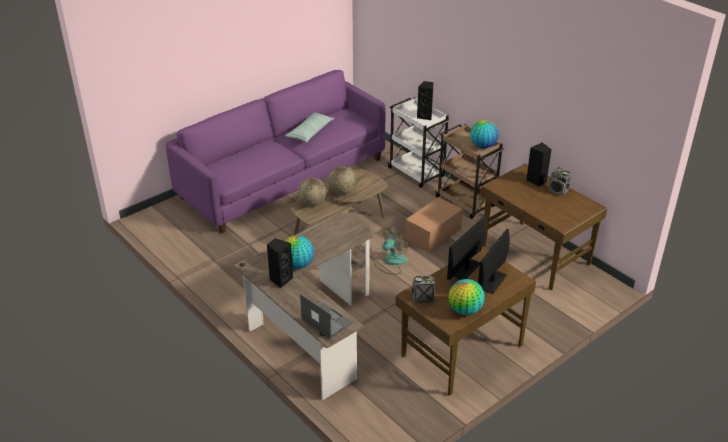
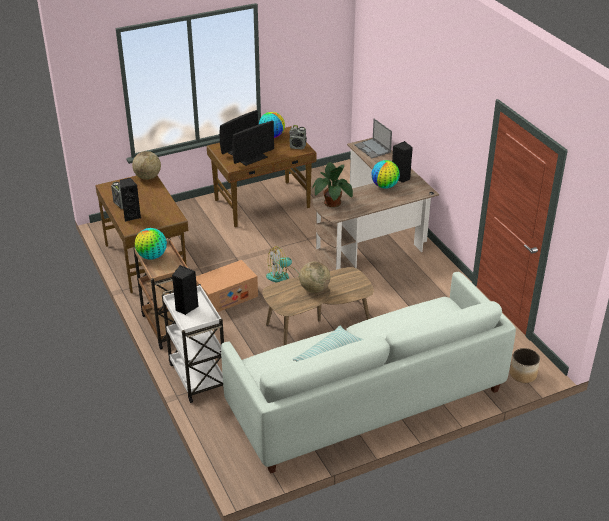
camera: 165 degrees left, 0 degrees up
(158, 212) = (523, 375): none -> planter
(283, 178) = (366, 399): purple sofa -> white sofa
(312, 203) = (349, 291): globe -> globe (148, 177)
(349, 233) = (332, 203): none -> potted plant

